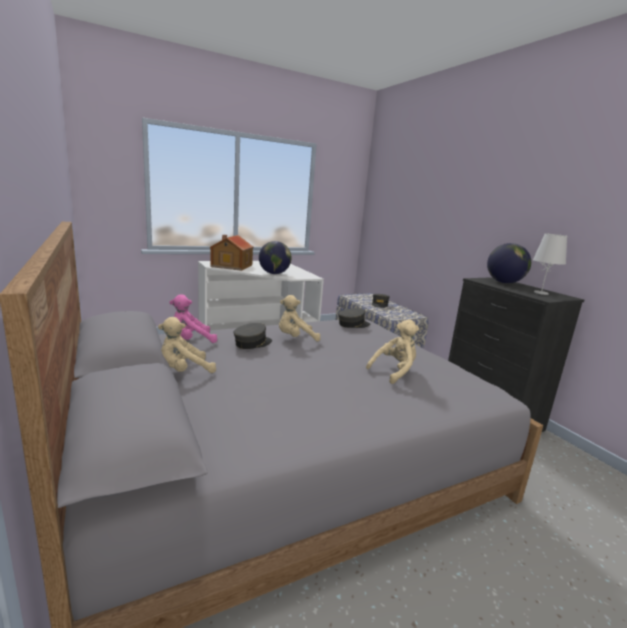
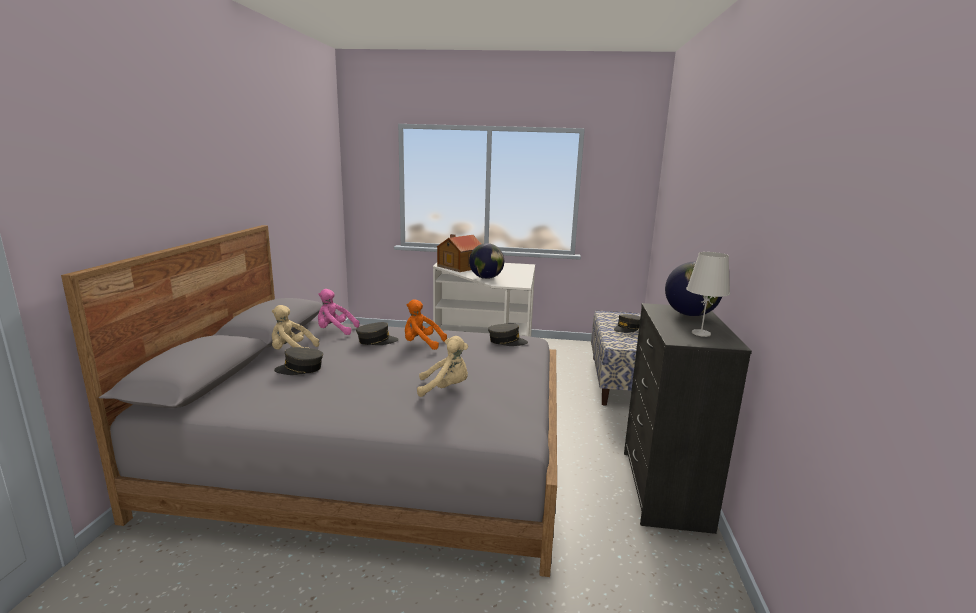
camera: 35 degrees right, 0 degrees up
(231, 387) = (300, 369): none -> grey cap
(295, 338) = (421, 344): beige plush toy -> orange plush toy

